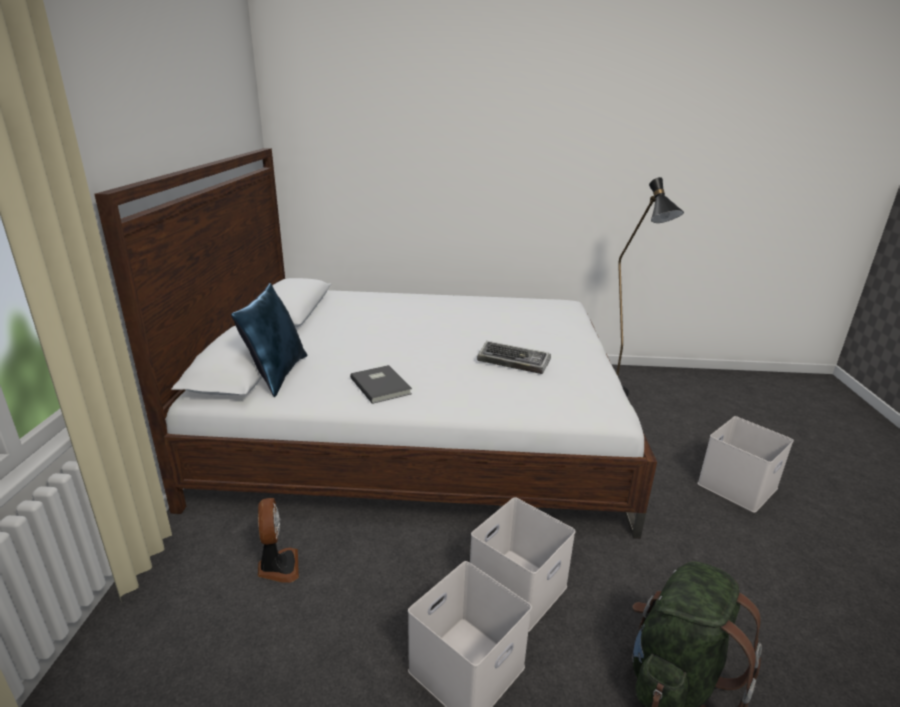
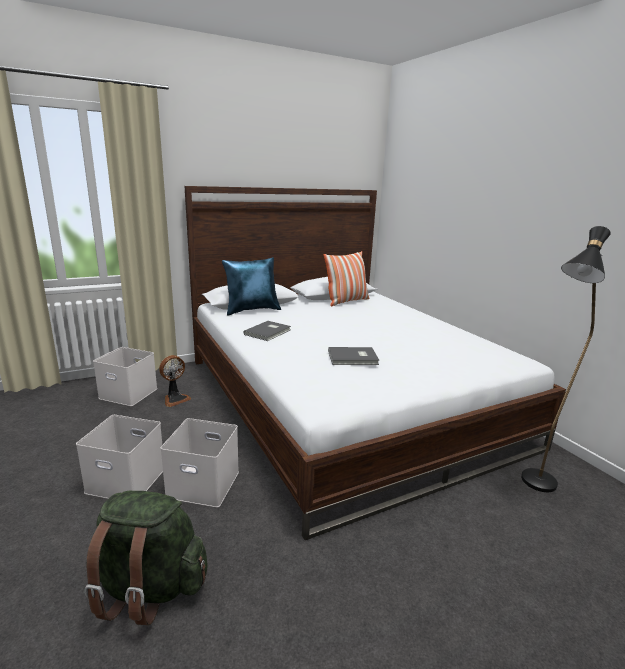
camera: 60 degrees right, 5 degrees down
(326, 312) = (346, 301): none -> pillow
(514, 362) = (353, 358): keyboard -> grey book
(738, 487) = (470, 617): white storage box -> white storage box (127, 393)

